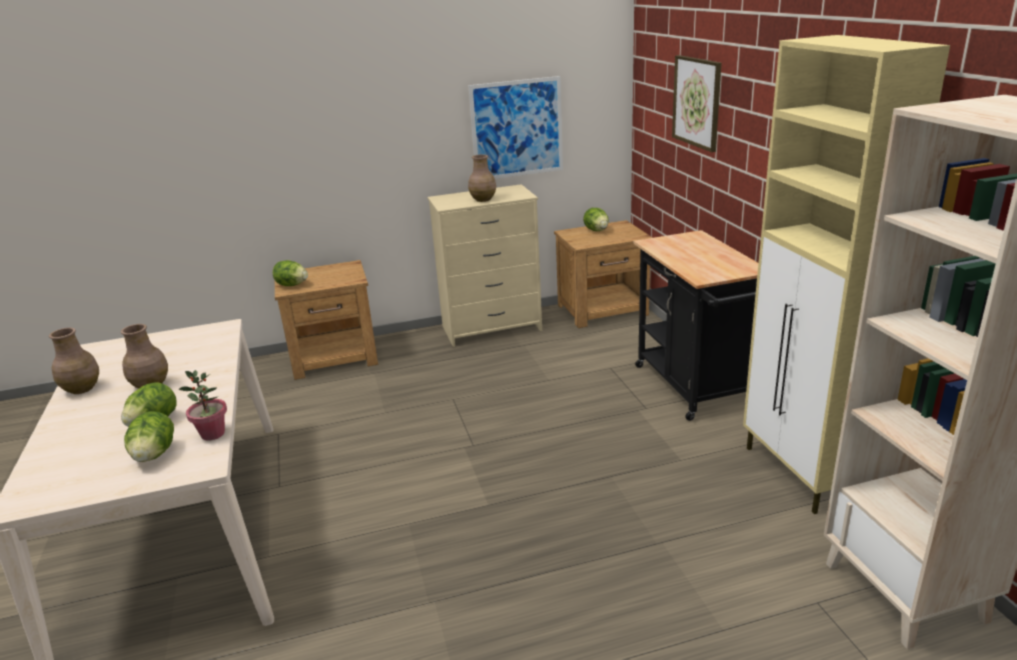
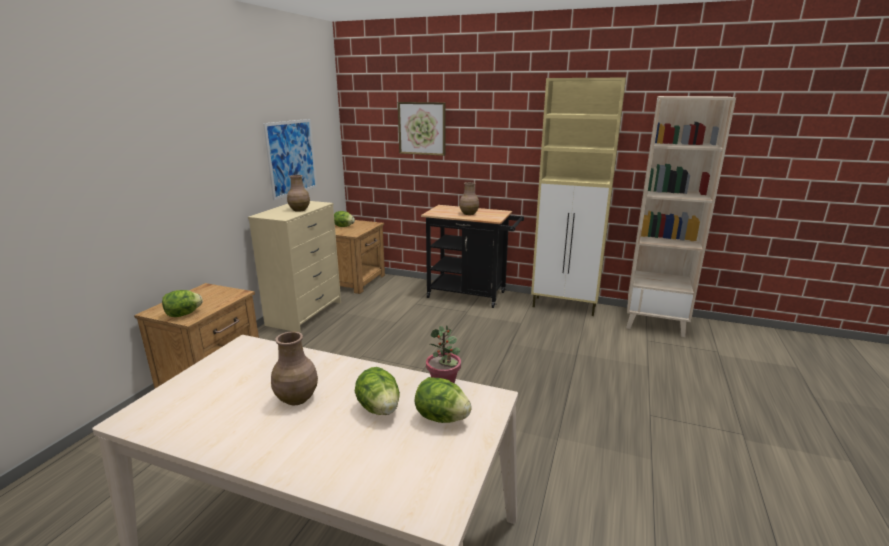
camera: 55 degrees left, 5 degrees down
(82, 388) = (225, 440): brown vase -> brown vase (469, 213)

